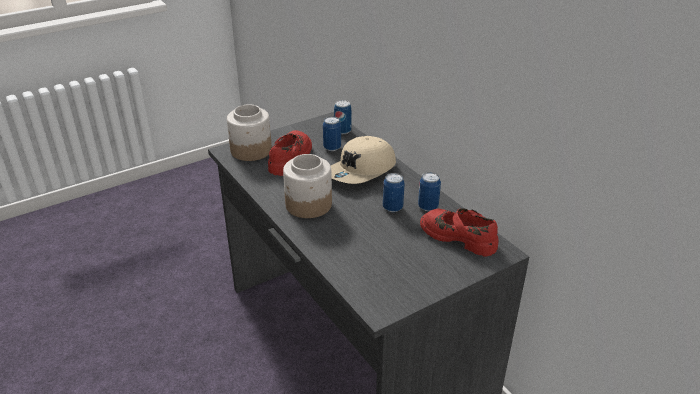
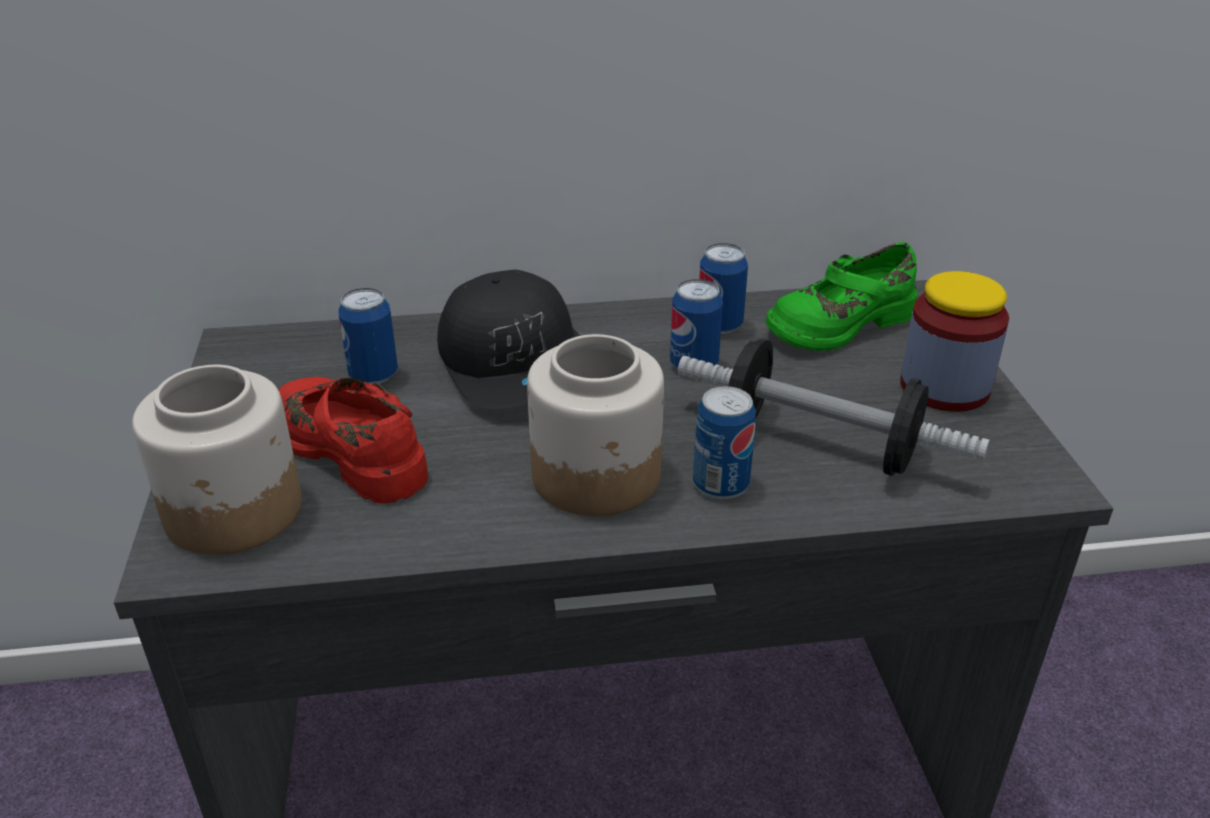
camera: 65 degrees left, 0 degrees up
(342, 130) = (312, 341): can -> can (720, 484)
(361, 171) = (517, 364): beige cap -> black cap
(362, 248) = (819, 444): none -> dumbbell
(430, 274) = (944, 387): none -> jar
(458, 236) = (838, 323): red shoe -> green shoe

